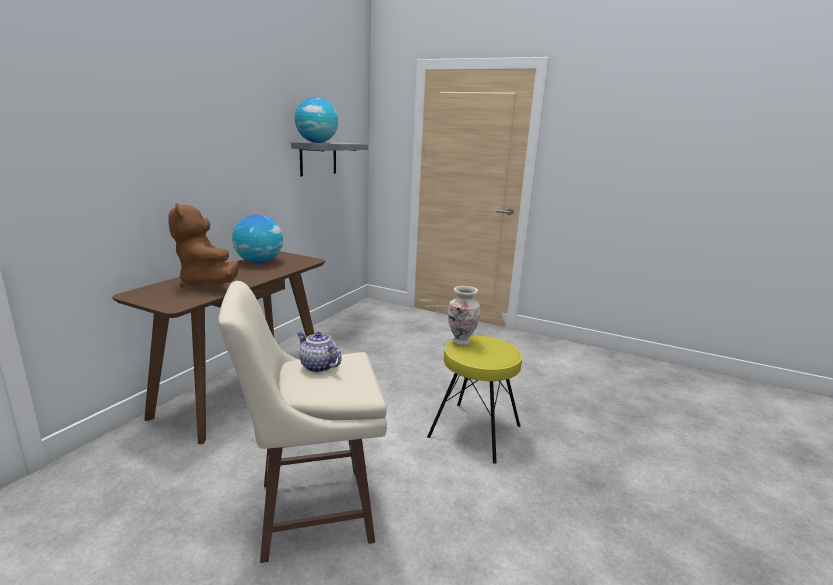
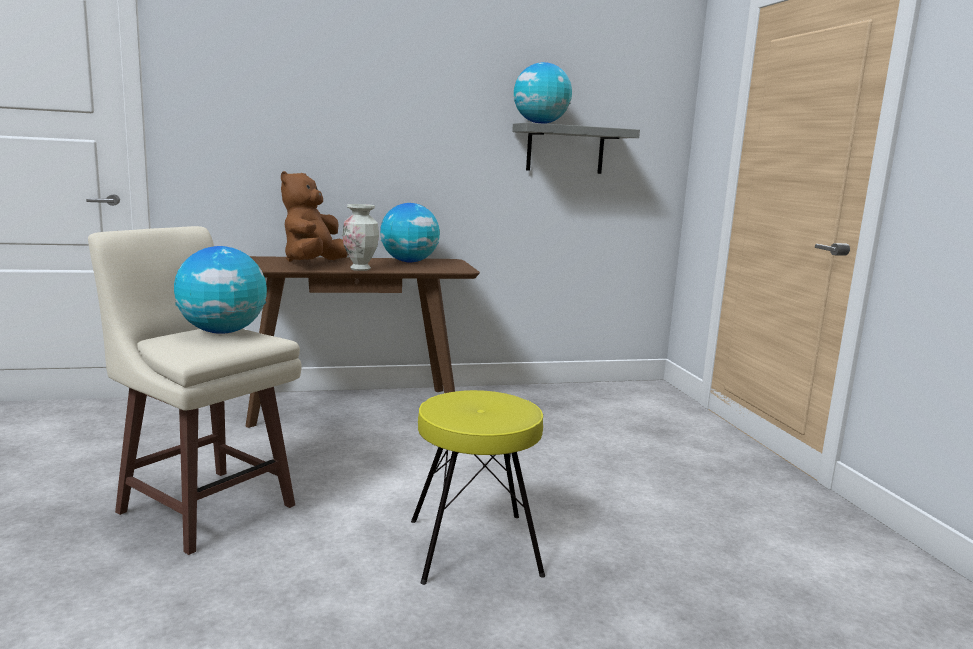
camera: 50 degrees right, 5 degrees down
(317, 366) = (222, 332): teapot -> globe
(461, 342) = (475, 393): vase -> vase (360, 269)

